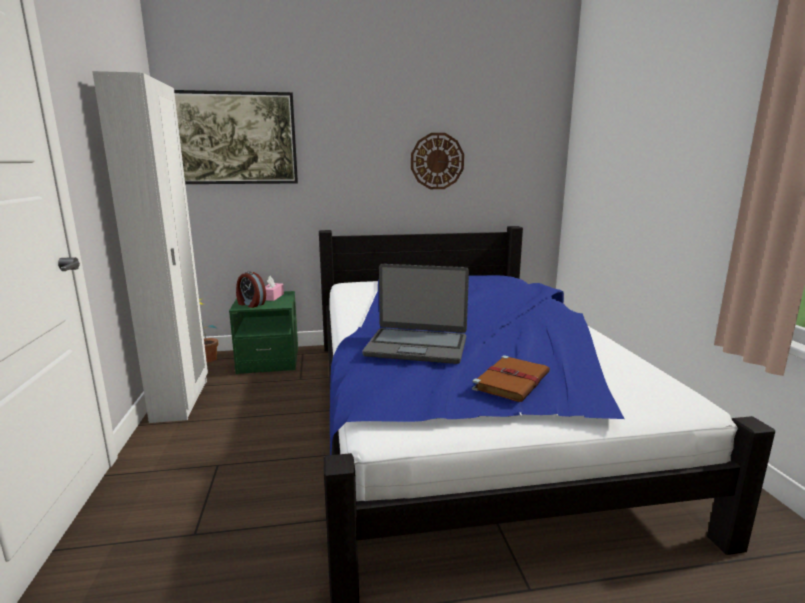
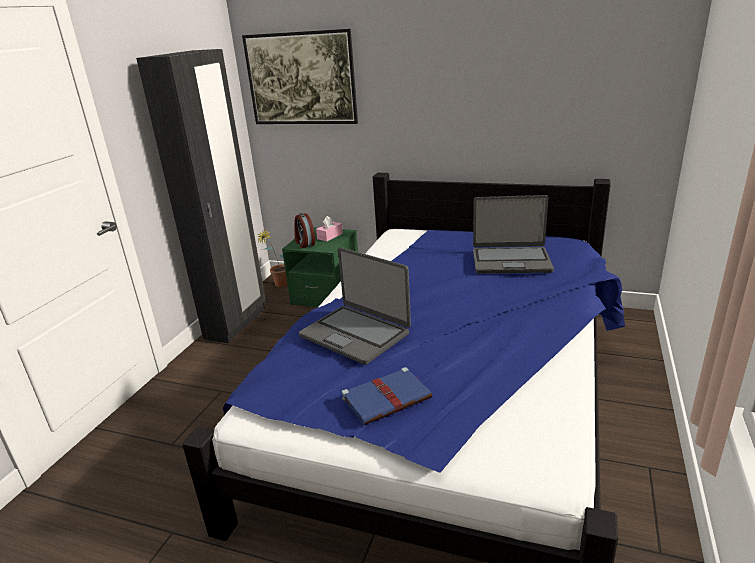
camera: 30 degrees right, 10 degrees up
(181, 400) = (236, 323): white wardrobe -> black wardrobe
(437, 161) = (508, 98): wall clock -> none
(478, 288) = (511, 261): none -> laptop
(512, 381) = (388, 398): brown book -> blue book

